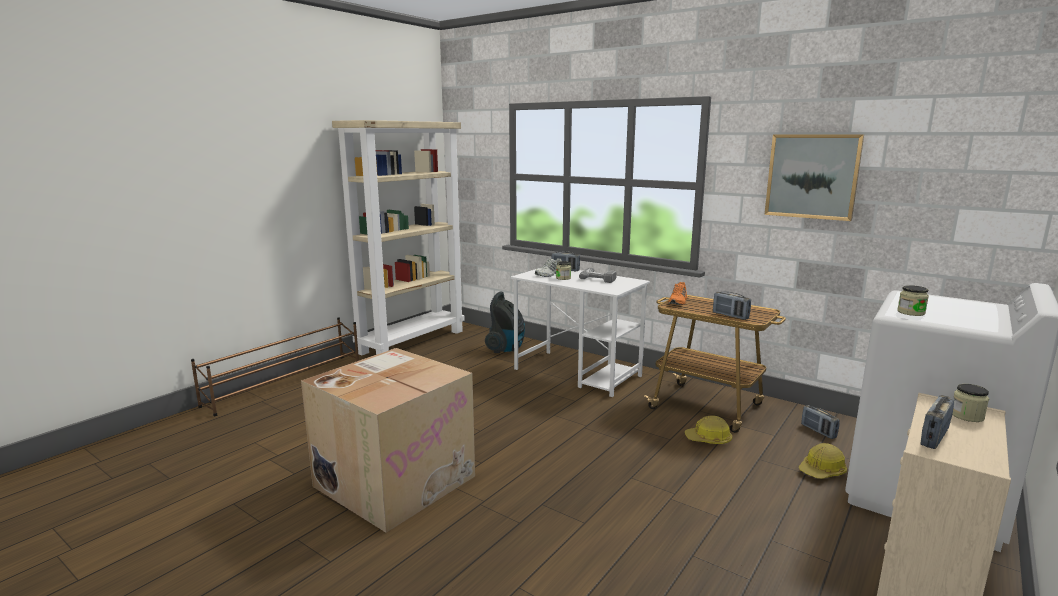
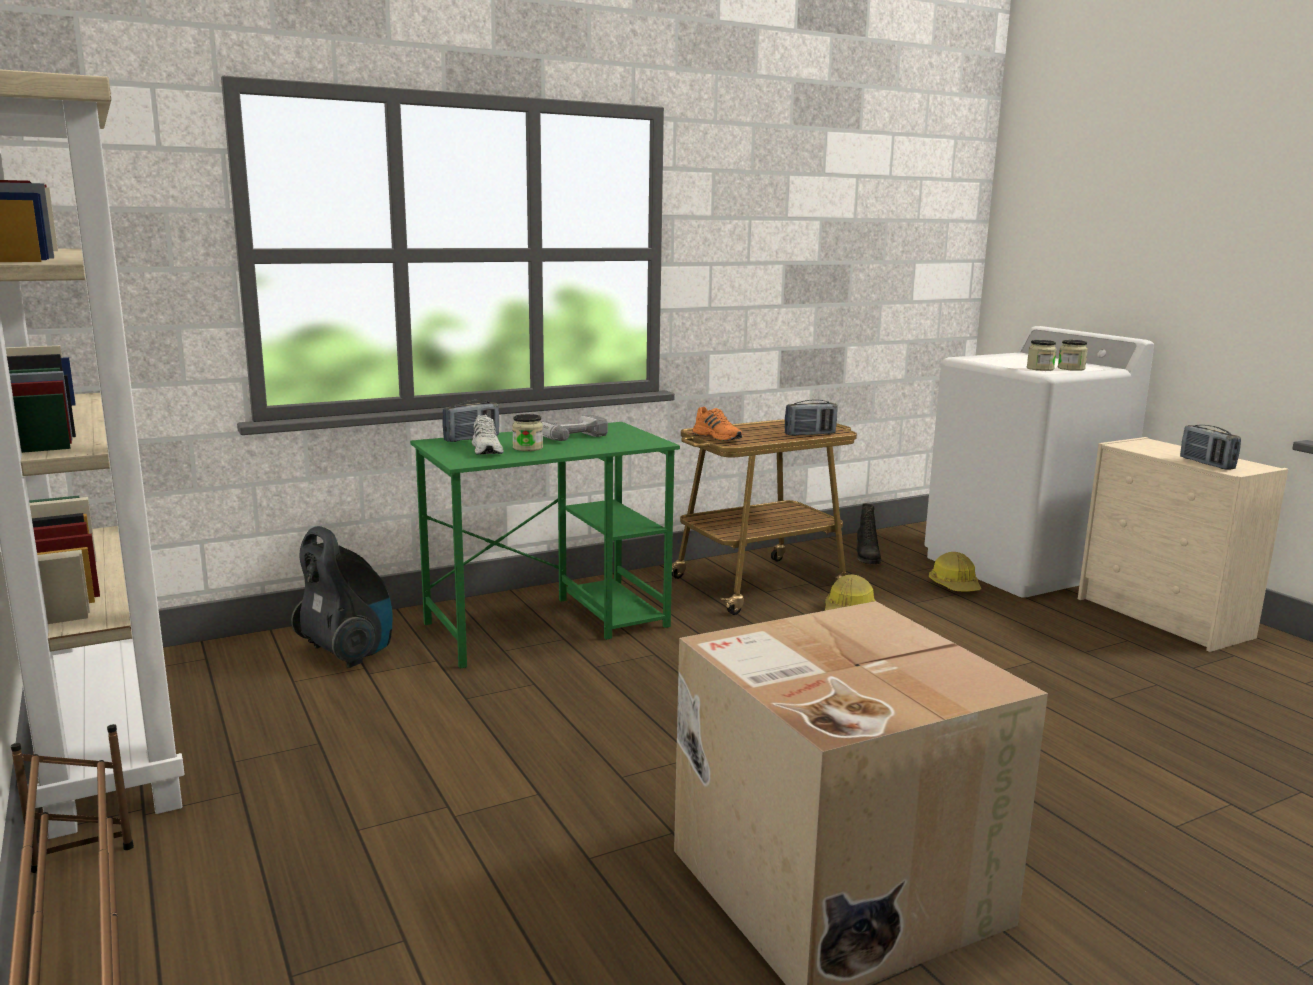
camera: 65 degrees left, 0 degrees up
(578, 373) = (549, 625): white desk -> green desk
(812, 176) = (792, 232): picture -> none
(818, 431) = (866, 558): radio -> black boot
(967, 416) = (1157, 446): jar -> jar (1071, 368)

